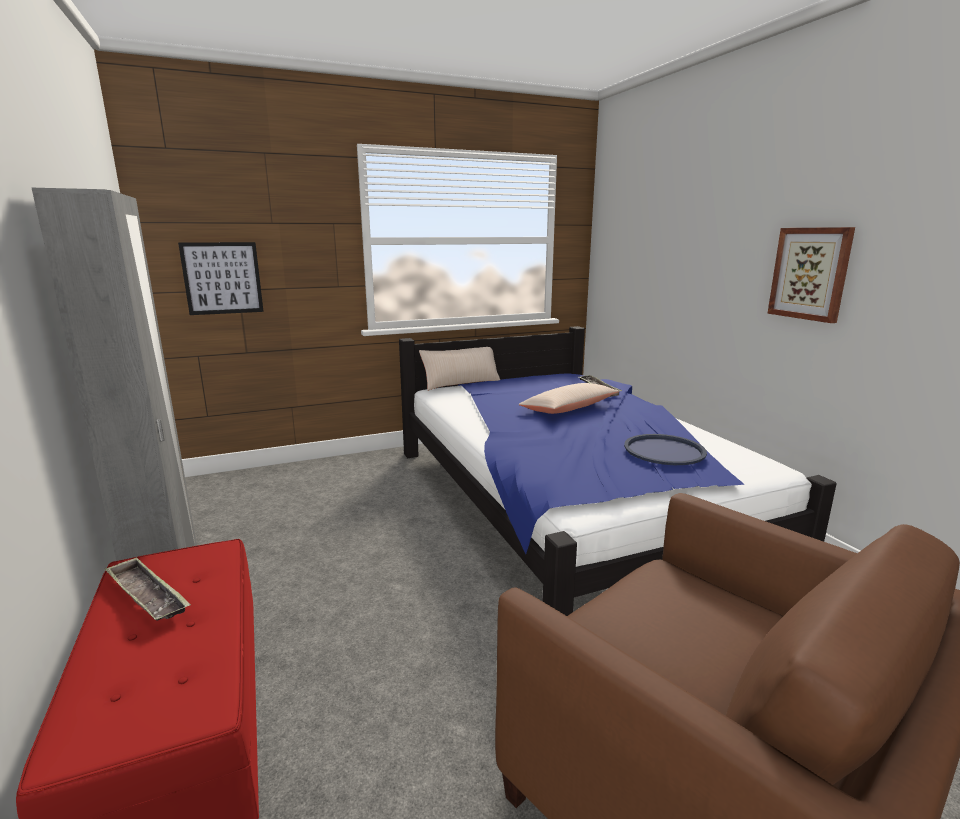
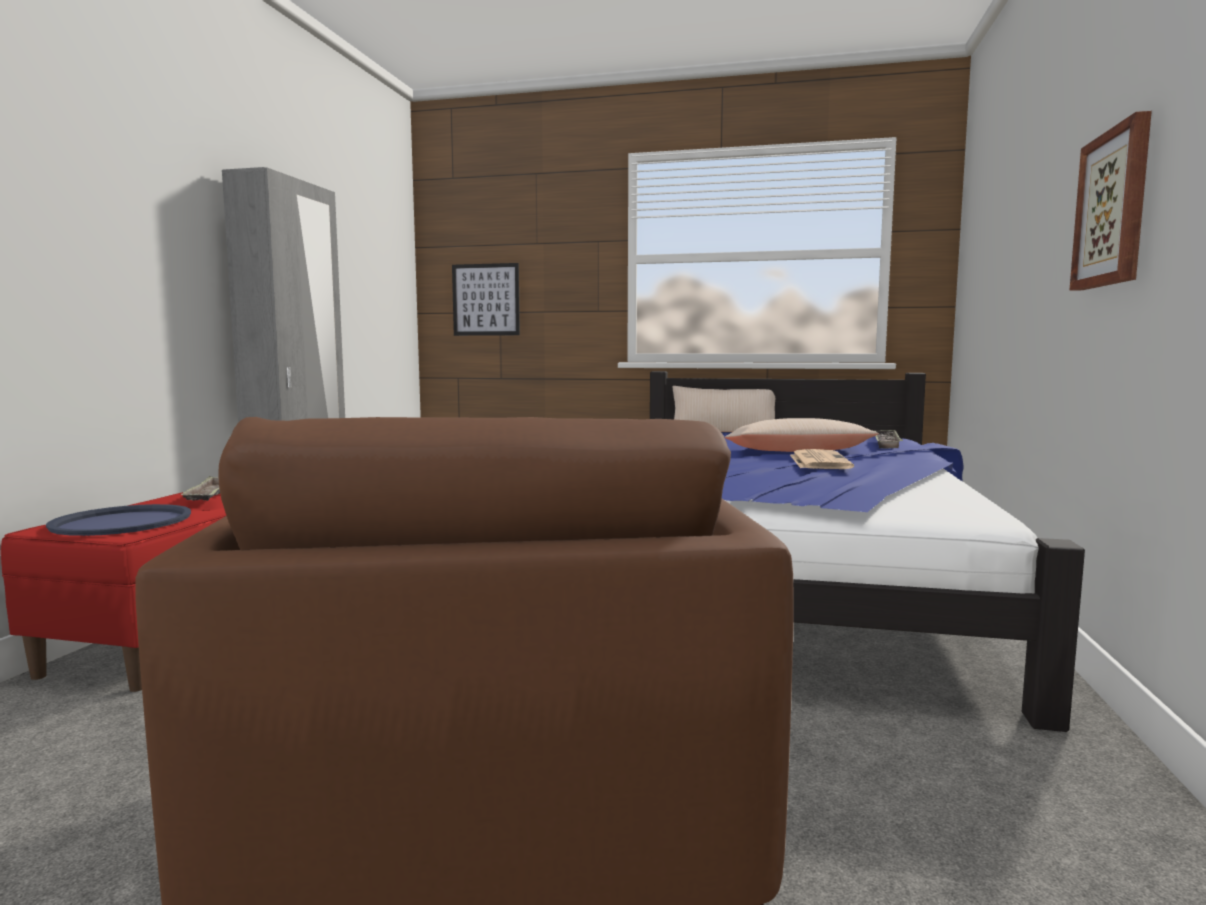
camera: 35 degrees right, 10 degrees down
(616, 424) = (818, 461): none -> newspaper
(664, 450) = (822, 479): blue tray -> blue tray (122, 522)

